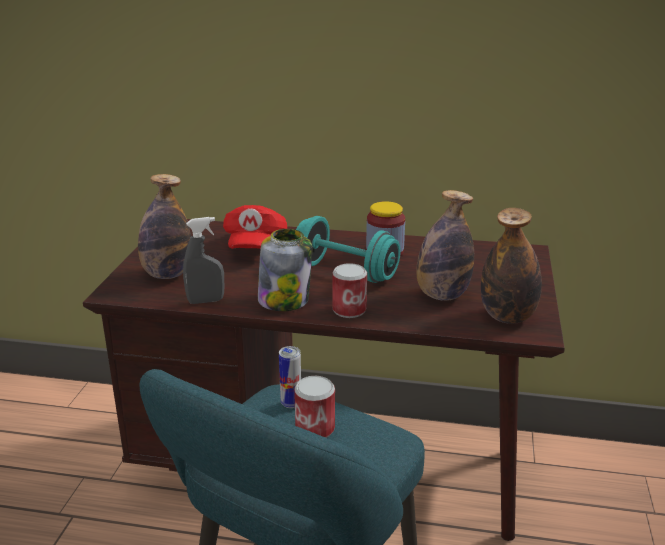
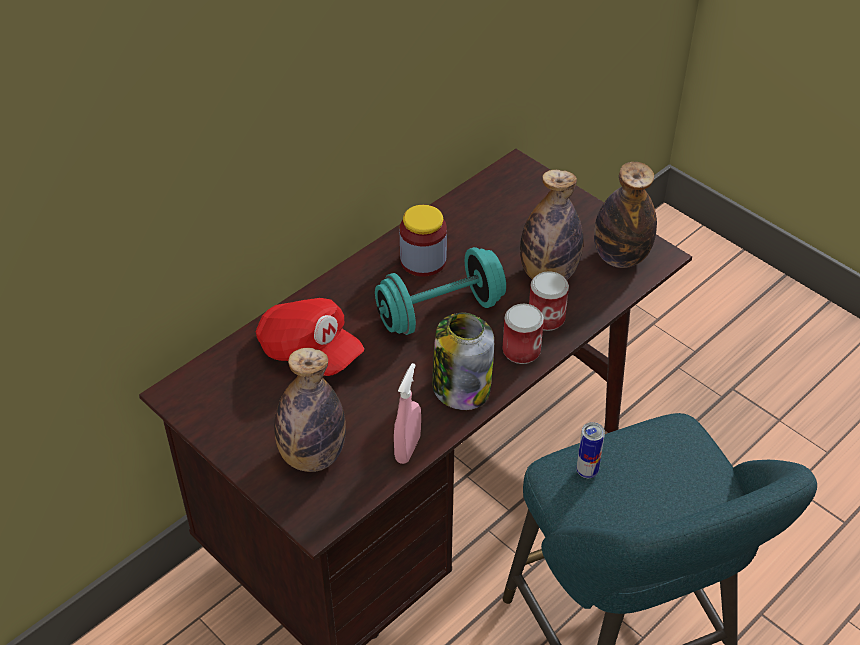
camera: 55 degrees left, 20 degrees up
(206, 301) = (408, 449): grey spray bottle -> pink spray bottle
(315, 429) = (639, 473): can -> can (546, 318)

